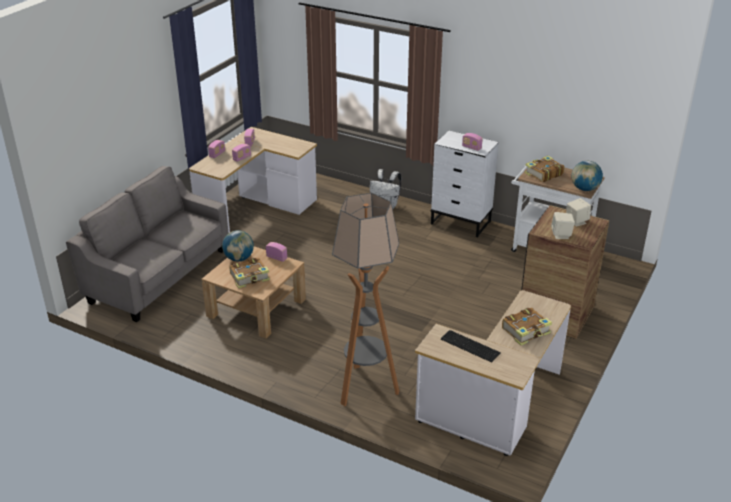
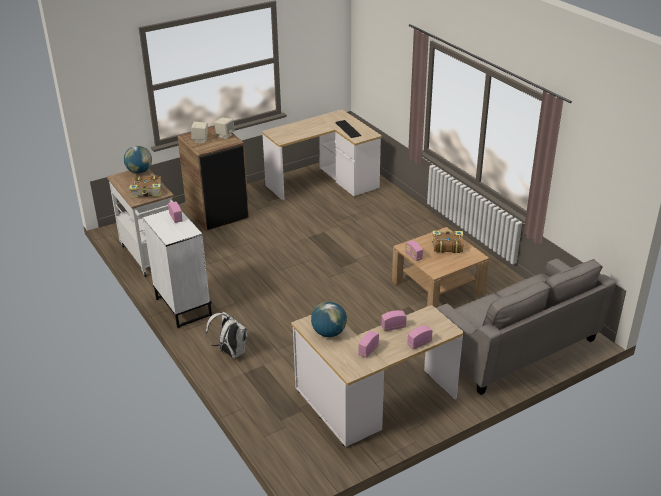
camera: 150 degrees left, 0 degrees up
(239, 258) = (447, 265): globe -> globe (329, 333)
(365, 387) = (394, 212): floor lamp -> none
(526, 331) = (307, 127): book -> none

